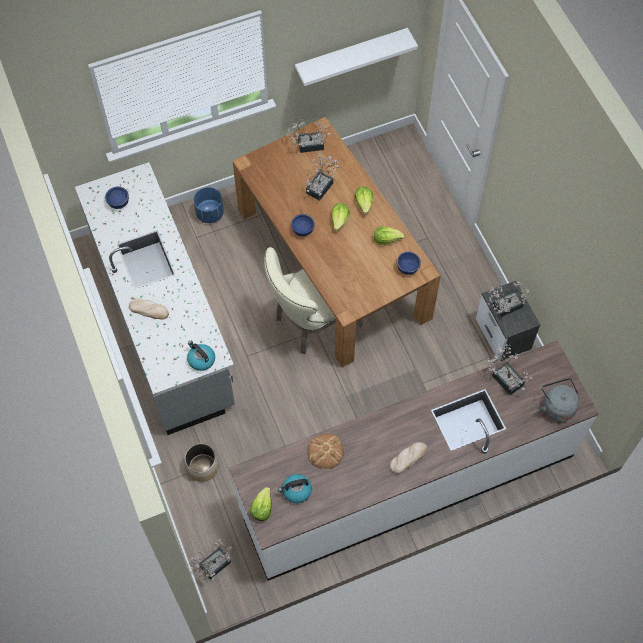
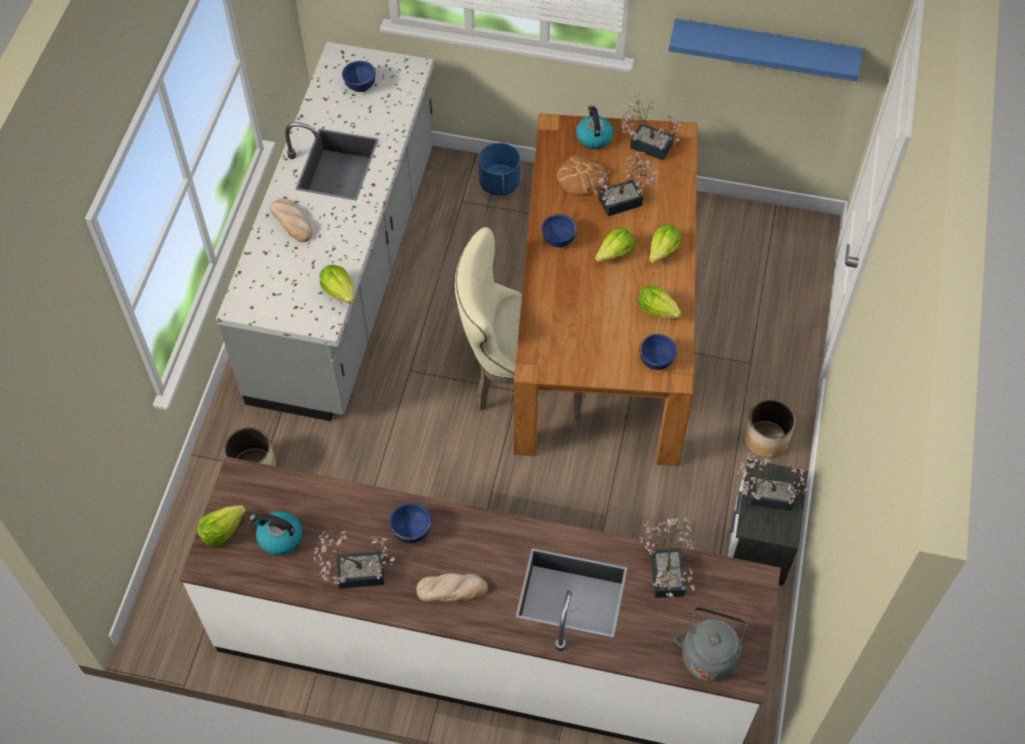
camera: 35 degrees right, 5 degrees down
(201, 359) = (303, 313): kettle -> kettle (593, 137)
(211, 334) = (339, 291): none -> lettuce
(212, 566) = (169, 589): potted plant -> potted plant (354, 573)
(325, 452) = (354, 513): bread -> bread (581, 177)
(351, 55) = (764, 49): white shelf -> blue shelf
(362, 441) = (411, 530): none -> blue bowl
(466, 275) = (766, 439): none -> planter

